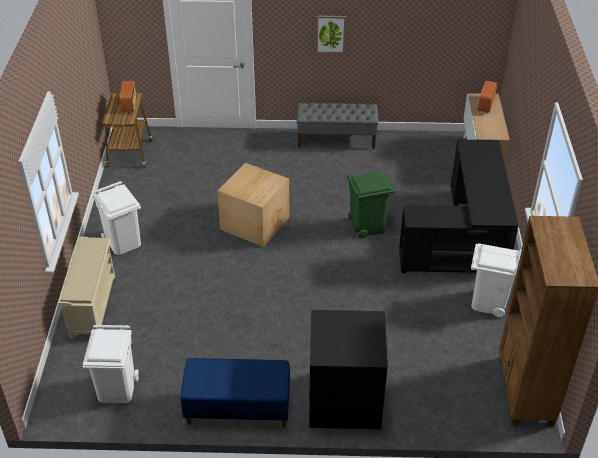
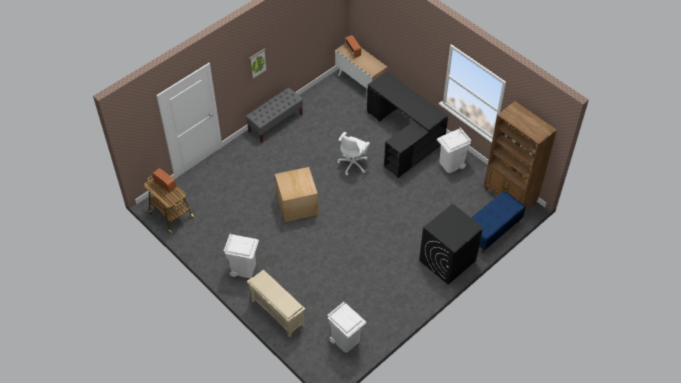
camera: 45 degrees left, 10 degrees up
(237, 408) = (409, 302): blue bench -> blue bench (492, 230)
(367, 226) = (353, 164): green trash can -> white office chair

